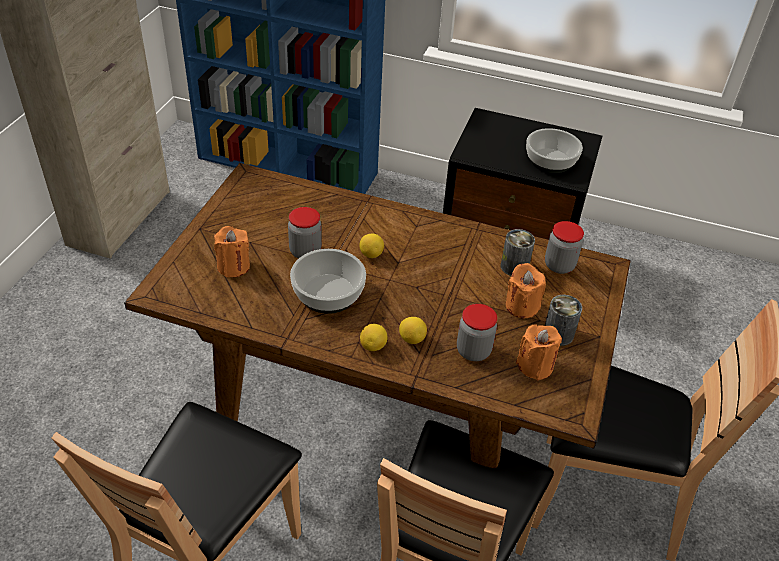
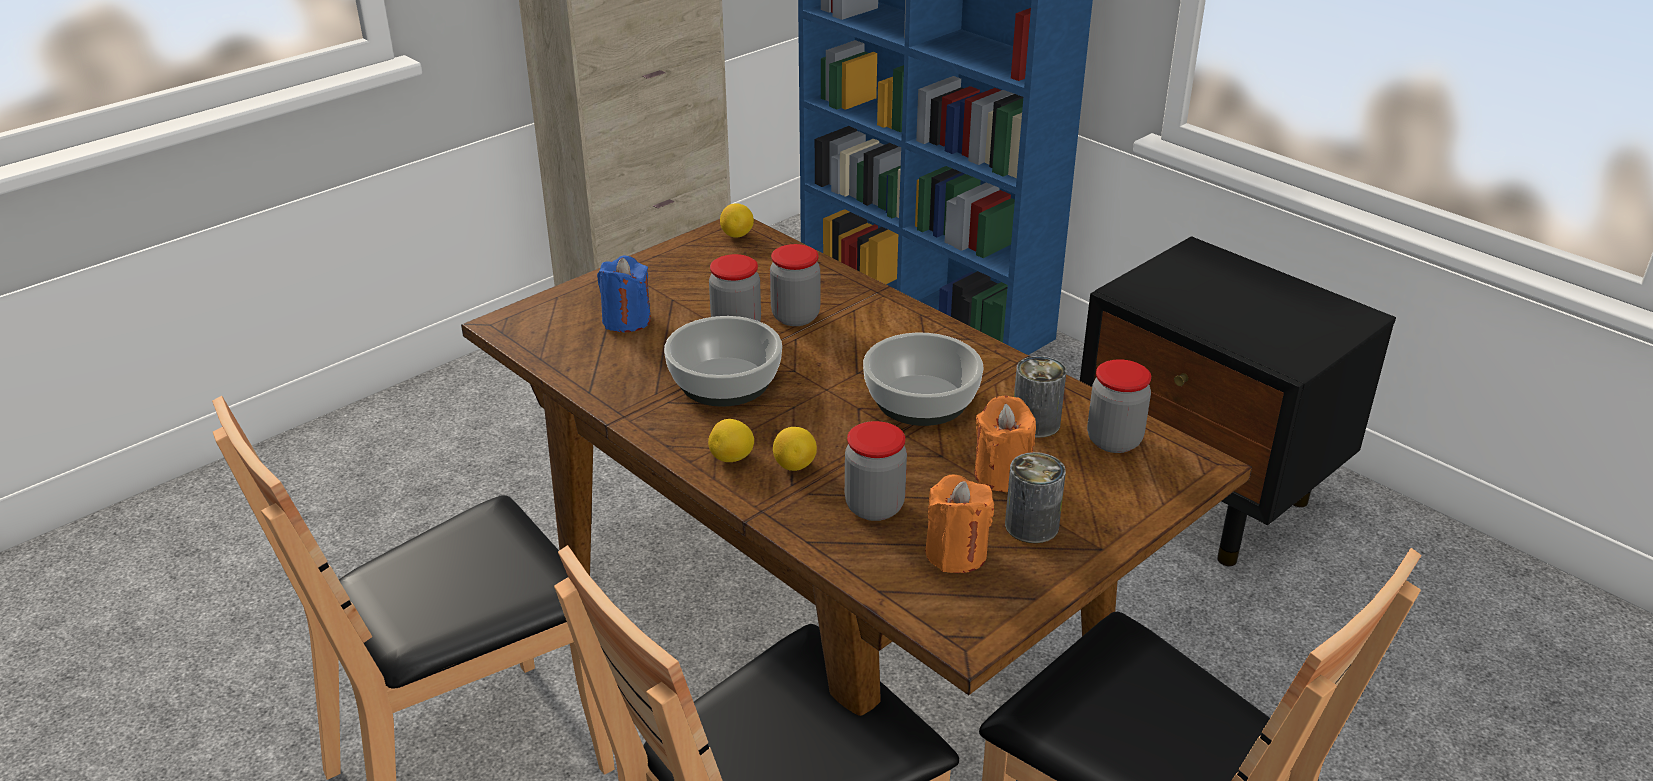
camera: 30 degrees right, 10 degrees down
(233, 266) = (626, 320): orange candle -> blue candle
(334, 233) = (795, 317): none -> jar
(371, 254) = (826, 353): lemon -> lemon (737, 235)
(550, 160) = (1267, 330): bowl -> bowl (921, 399)

